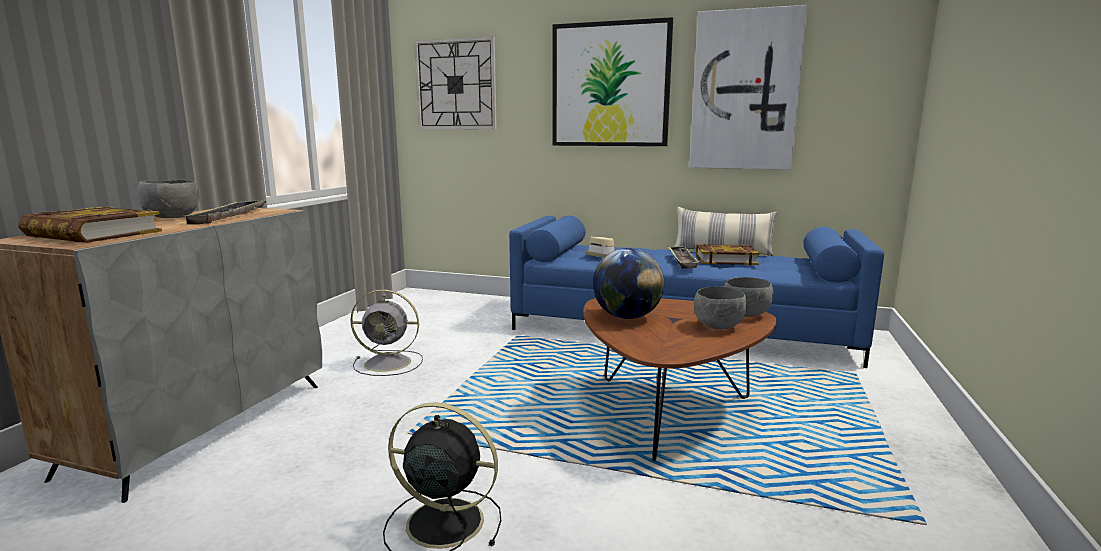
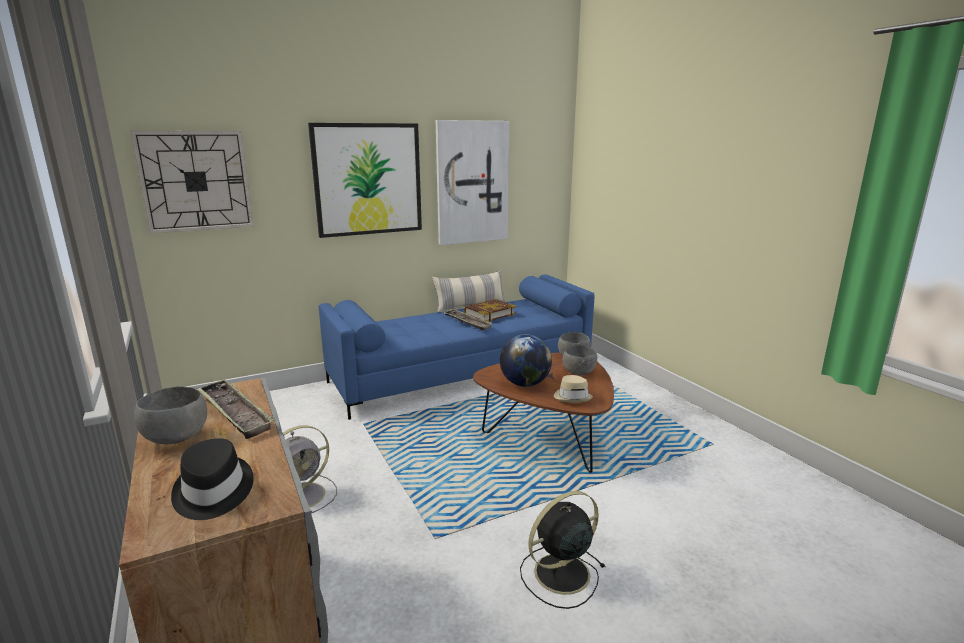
camera: 45 degrees left, 5 degrees up
(93, 234) = (212, 492): book -> black hat
(603, 256) = (408, 333): beige hat -> beige hat (572, 397)

